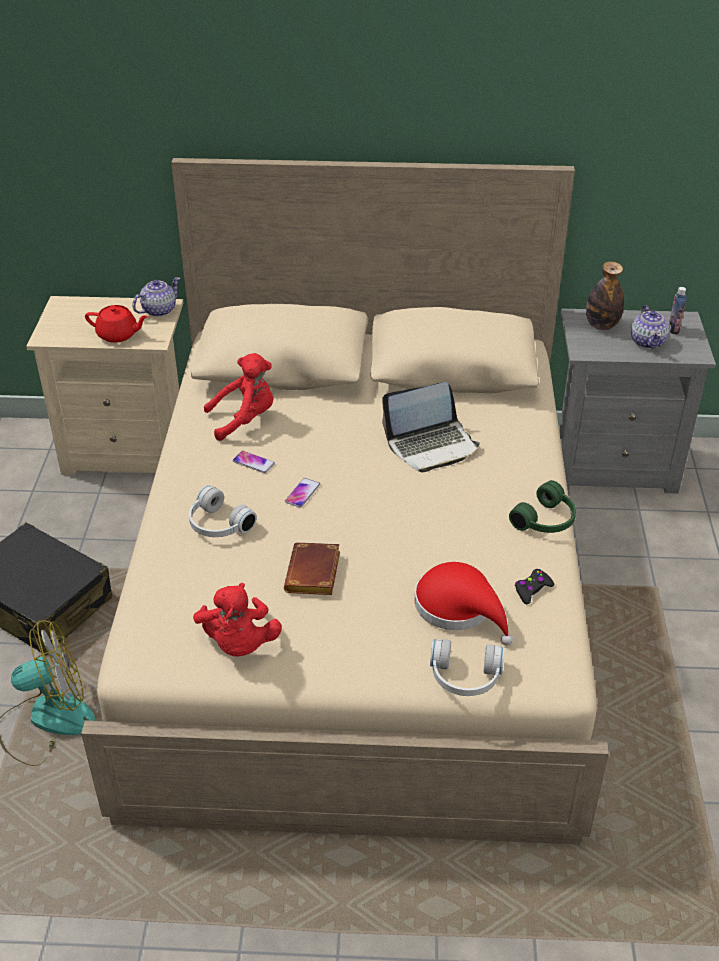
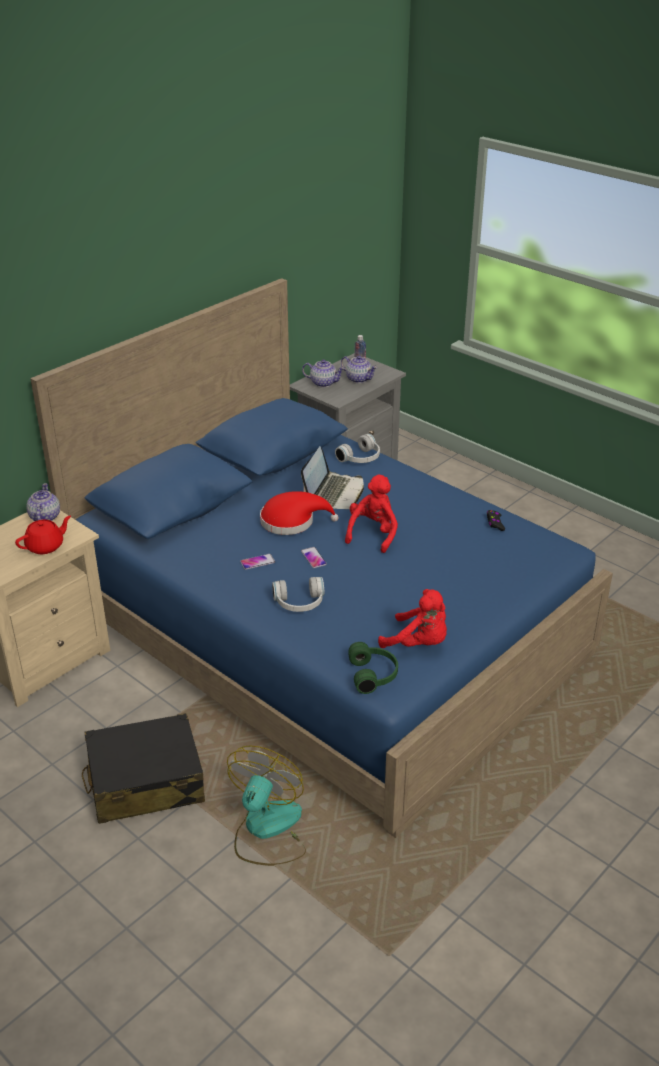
camera: 50 degrees left, 5 degrees down
(245, 419) = (208, 545): red plush toy -> red plush toy (373, 533)
(314, 575) = (393, 588): brown book -> none
(361, 597) = (329, 631): beige bed -> blue bed
(459, 607) = (480, 552): red hat -> red hat (292, 521)
(465, 678) = (535, 578): white headphones -> white headphones (361, 458)
(546, 521) = (448, 491): green headphones -> green headphones (374, 674)
(601, 325) = (323, 383): bottle -> teapot

